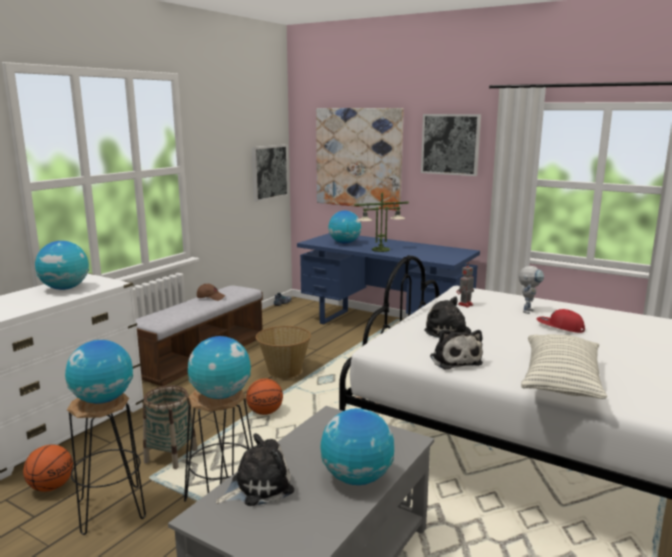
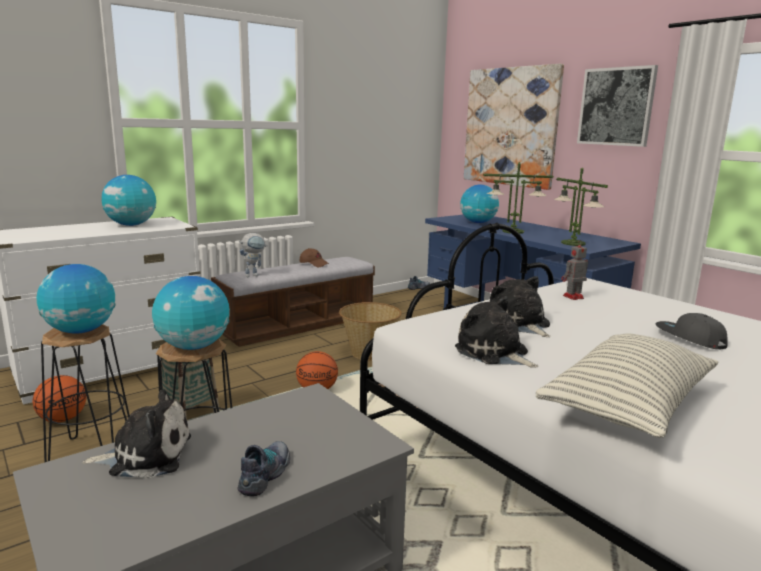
camera: 20 degrees right, 0 degrees up
(269, 172) = (413, 141): picture -> none
(356, 478) = (266, 474): globe -> shoe
(435, 256) = (573, 243): none -> table lamp
(454, 360) = (494, 353): plush toy -> plush toy turned 135 degrees clockwise
(528, 310) = (657, 313): toy robot -> toy robot (254, 275)
(559, 327) = (689, 338): red cap -> grey cap

